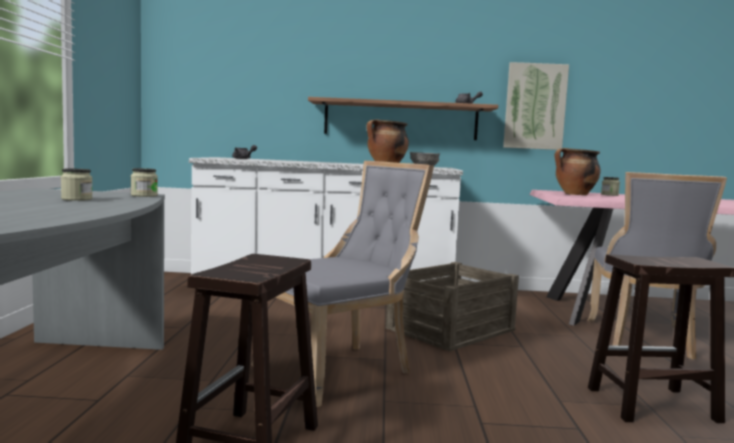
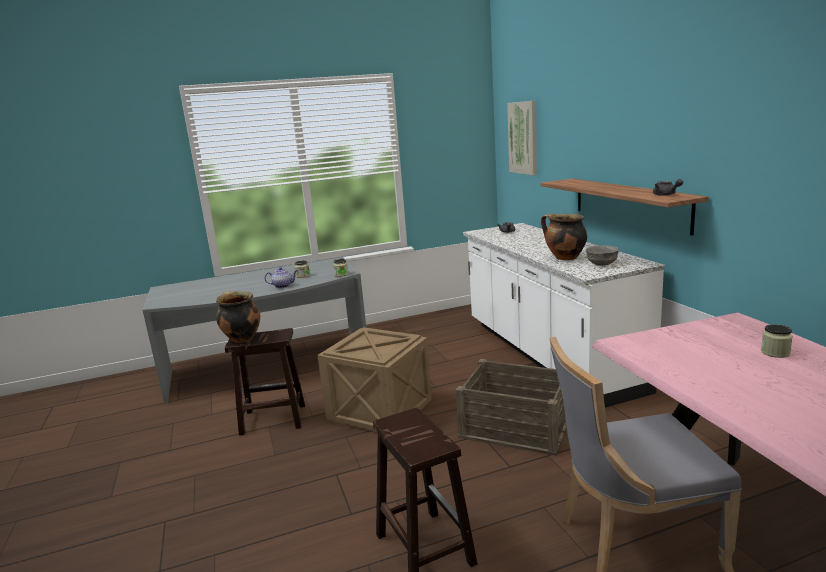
camera: 70 degrees right, 10 degrees up
(102, 205) = (283, 286): none -> teapot
(340, 370) = (381, 411): grey chair -> crate
(535, 106) = (759, 199): picture -> picture (523, 138)
(575, 194) = (699, 338): cooking pot -> cooking pot (241, 338)

